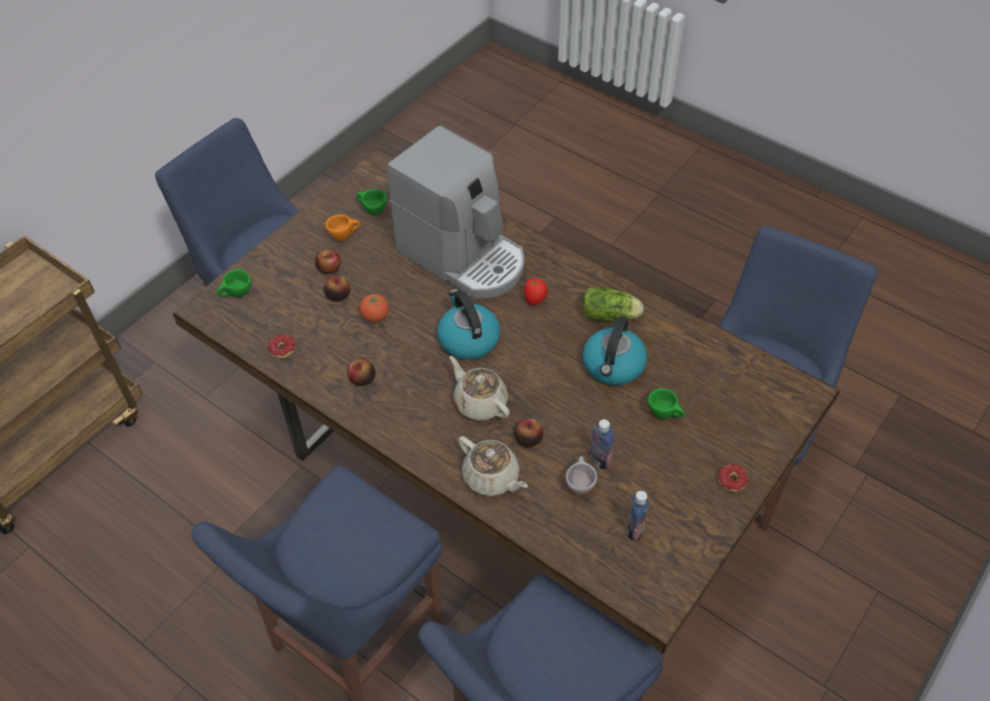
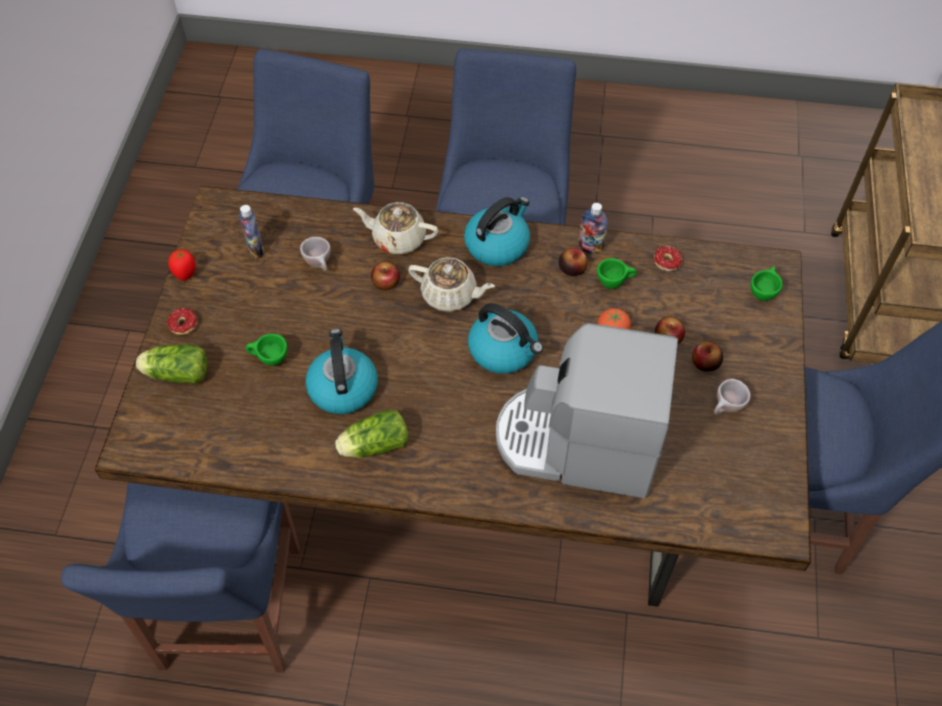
camera: 150 degrees right, 5 degrees up
(344, 236) = (726, 409): orange cup -> beige cup
(372, 211) = (727, 457): green cup -> green cup (614, 283)
(407, 429) = (497, 244): none -> kettle
(535, 300) = (465, 426): tomato -> tomato (185, 273)
(599, 460) = (312, 292): bottle -> bottle (590, 247)
(752, 438) = (175, 373): none -> lettuce

